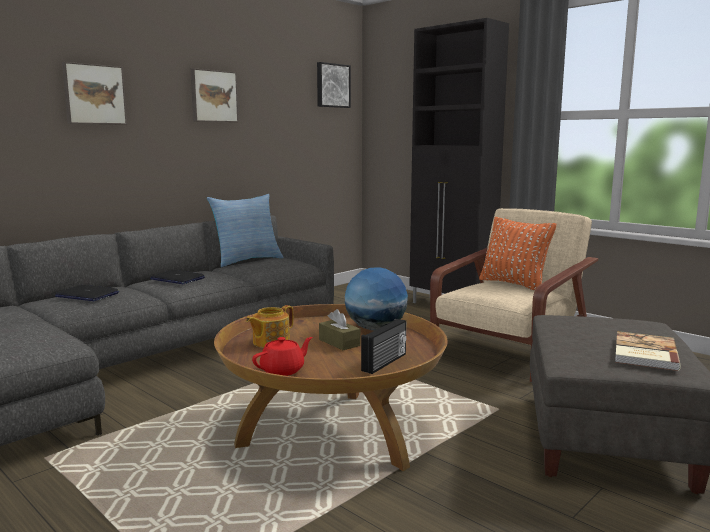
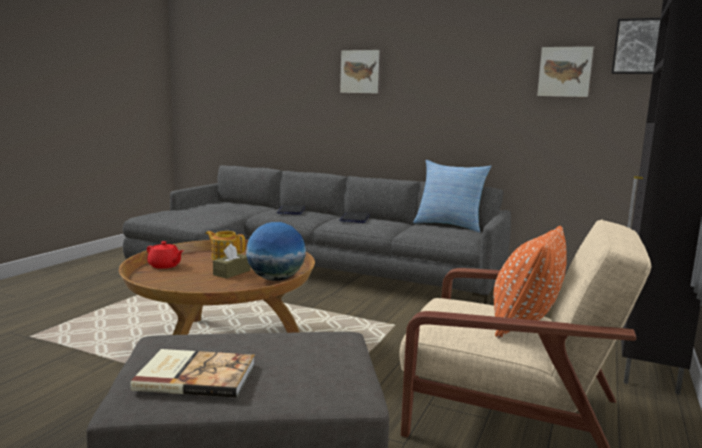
camera: 70 degrees right, 0 degrees up
(213, 96) = (465, 68): picture -> picture (565, 72)
(385, 362) = (186, 288): radio -> none

